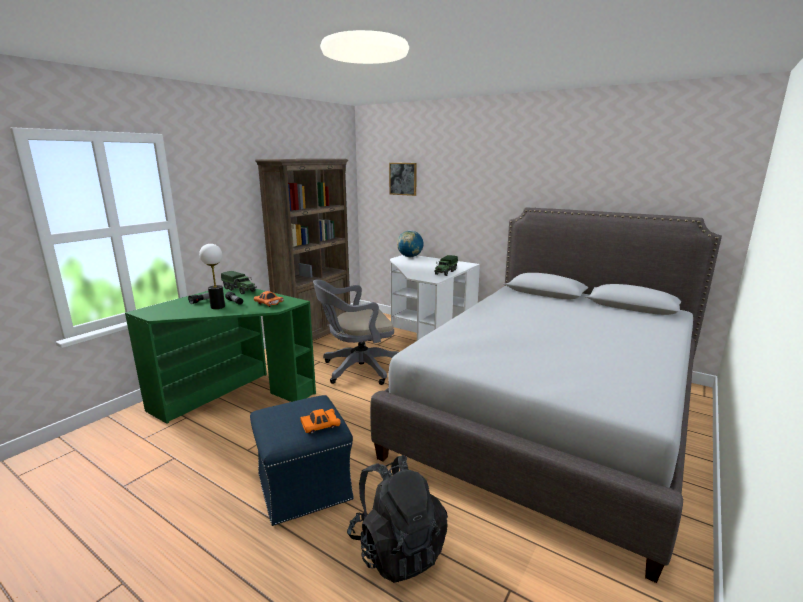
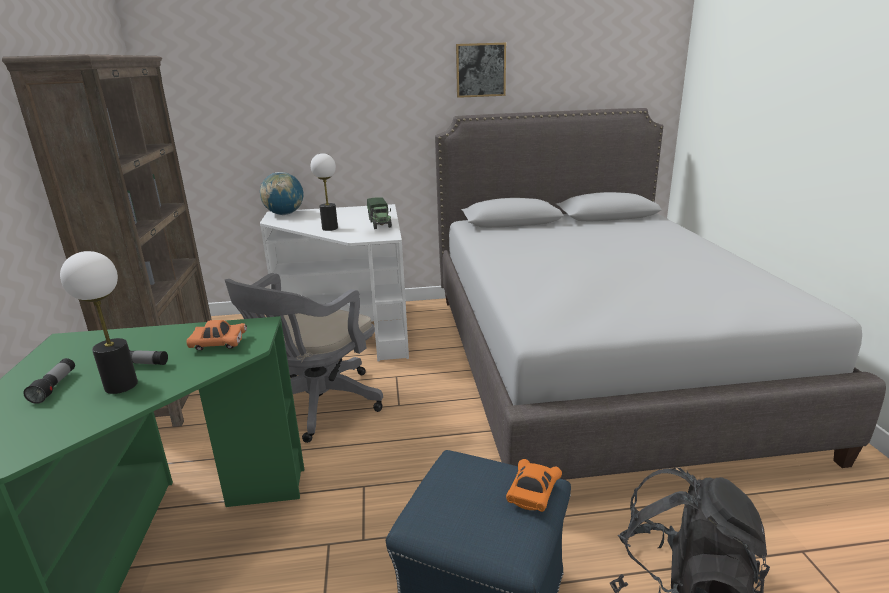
camera: 40 degrees left, 5 degrees up
(240, 290) = (96, 341): toy truck -> none
(403, 179) = (240, 89): picture -> picture (480, 70)
(414, 269) = (329, 228): none -> table lamp

